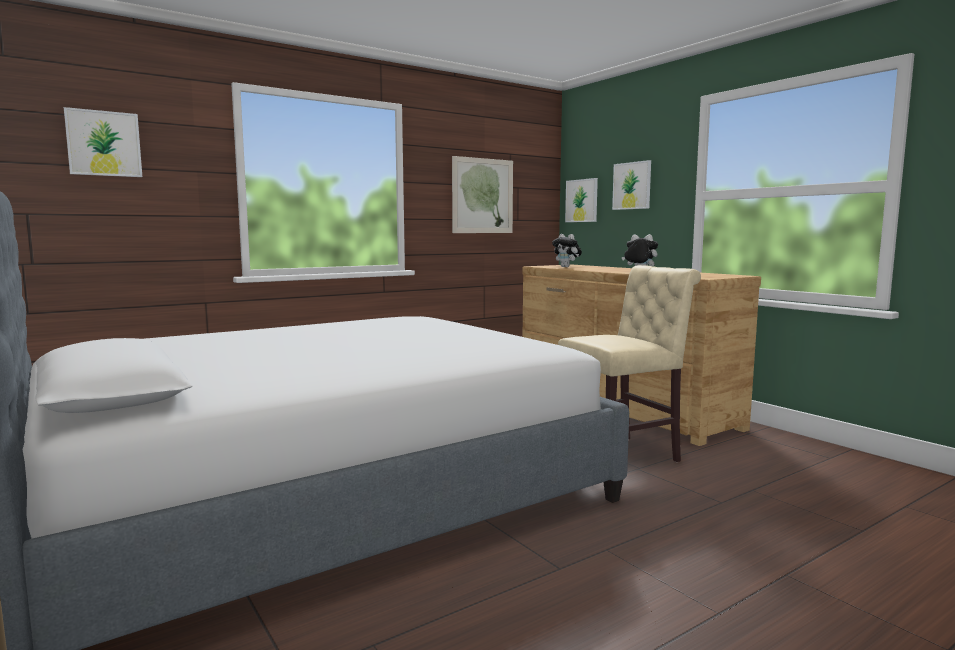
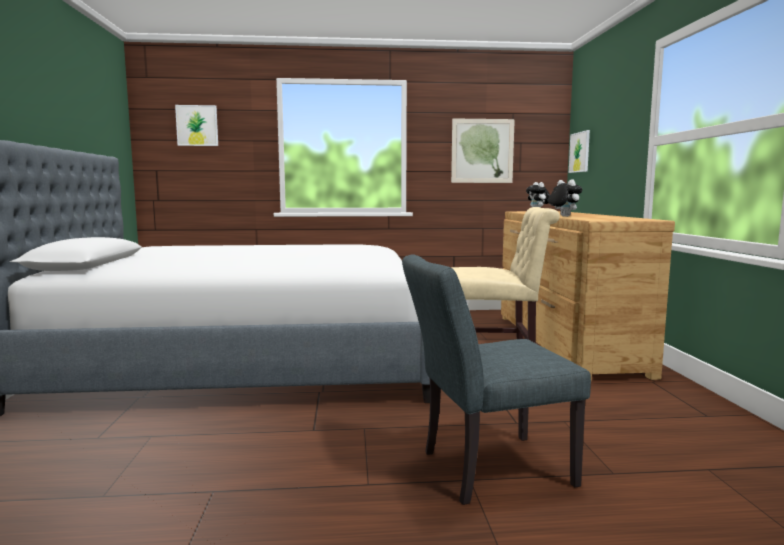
camera: 30 degrees right, 0 degrees up
(632, 185) = (609, 135): picture -> none
(779, 559) = (485, 469): none -> grey chair

